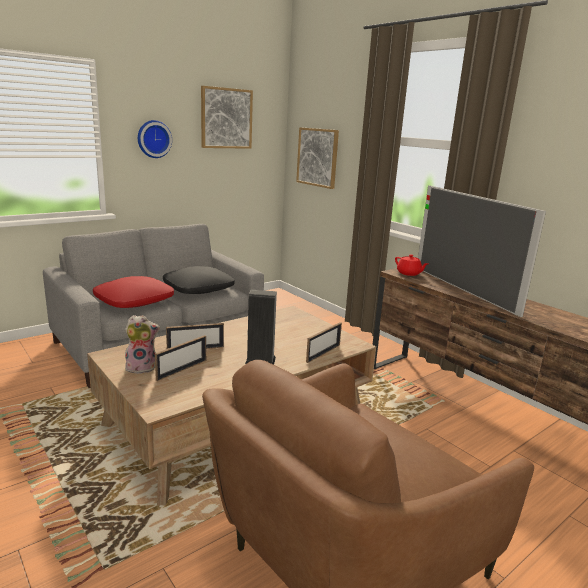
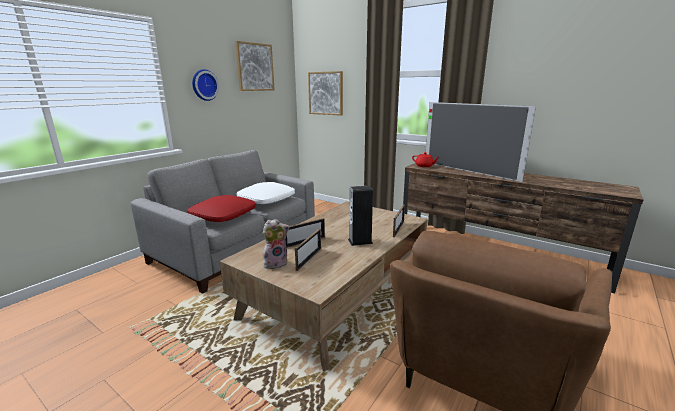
camera: 15 degrees left, 0 degrees up
(198, 288) = (266, 199): black pillow -> white pillow

